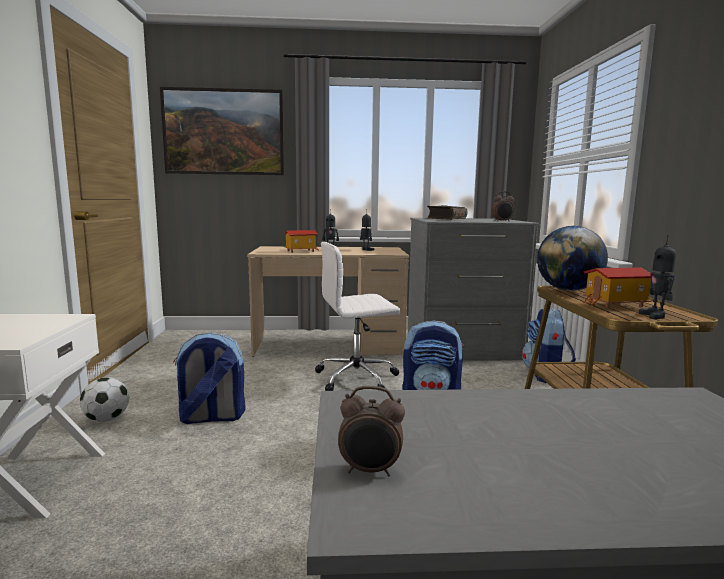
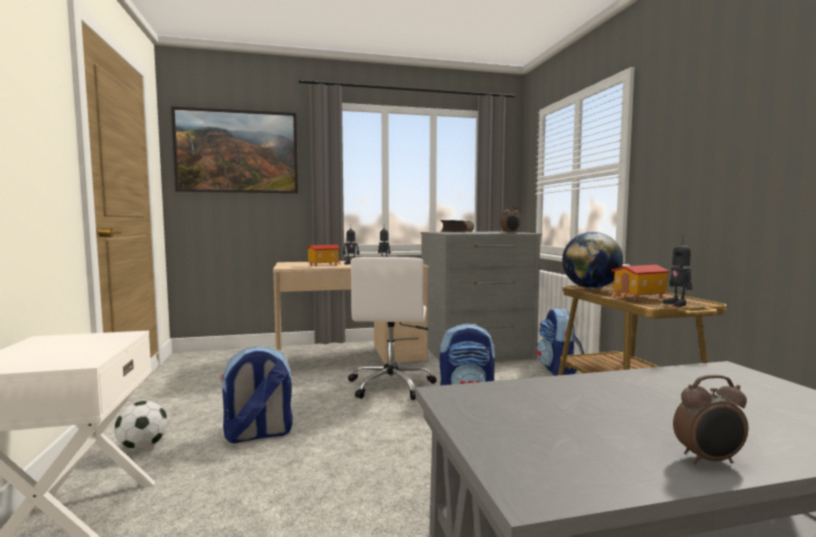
camera: 10 degrees left, 5 degrees down
(358, 378) = (391, 385): white office chair -> white office chair turned 60 degrees counterclockwise
(370, 471) = (513, 450): alarm clock -> alarm clock (709, 460)

